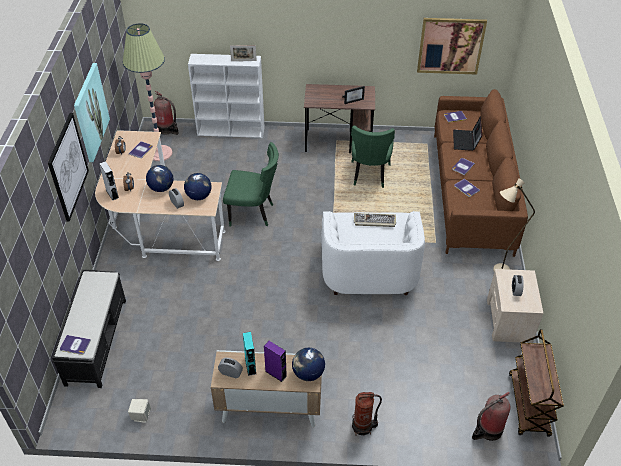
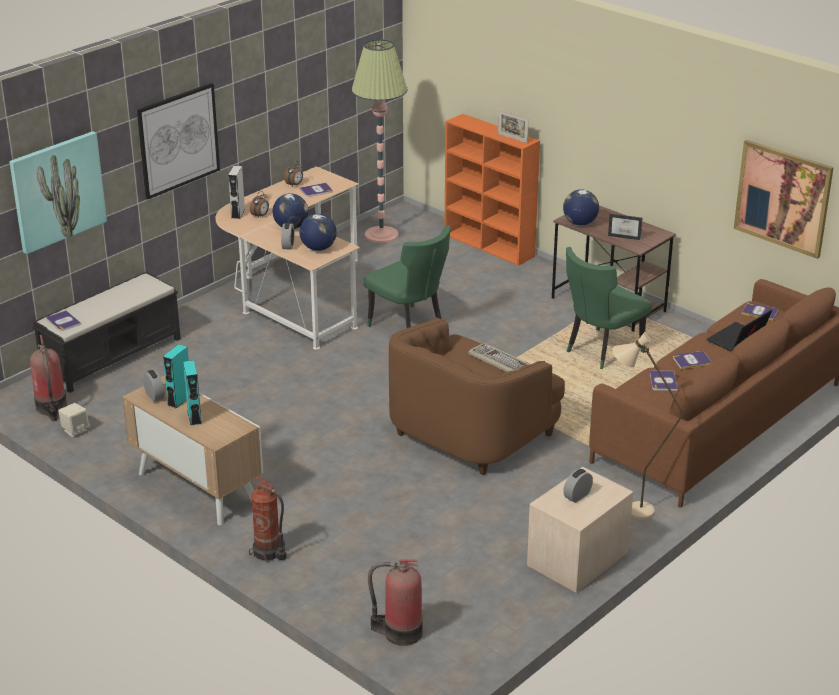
camera: 40 degrees right, 15 degrees down
(90, 112) = (259, 109): picture -> picture (57, 191)
(167, 129) = (418, 217): fire extinguisher -> fire extinguisher (51, 408)
(231, 131) = (490, 246): white bookcase -> orange bookcase
(276, 373) = (194, 417): purple speaker -> turquoise speaker
(308, 373) = (224, 432): globe -> globe (579, 223)
(369, 269) = (471, 432): white armchair -> brown armchair
(529, 405) = (483, 640): brown cart -> none

